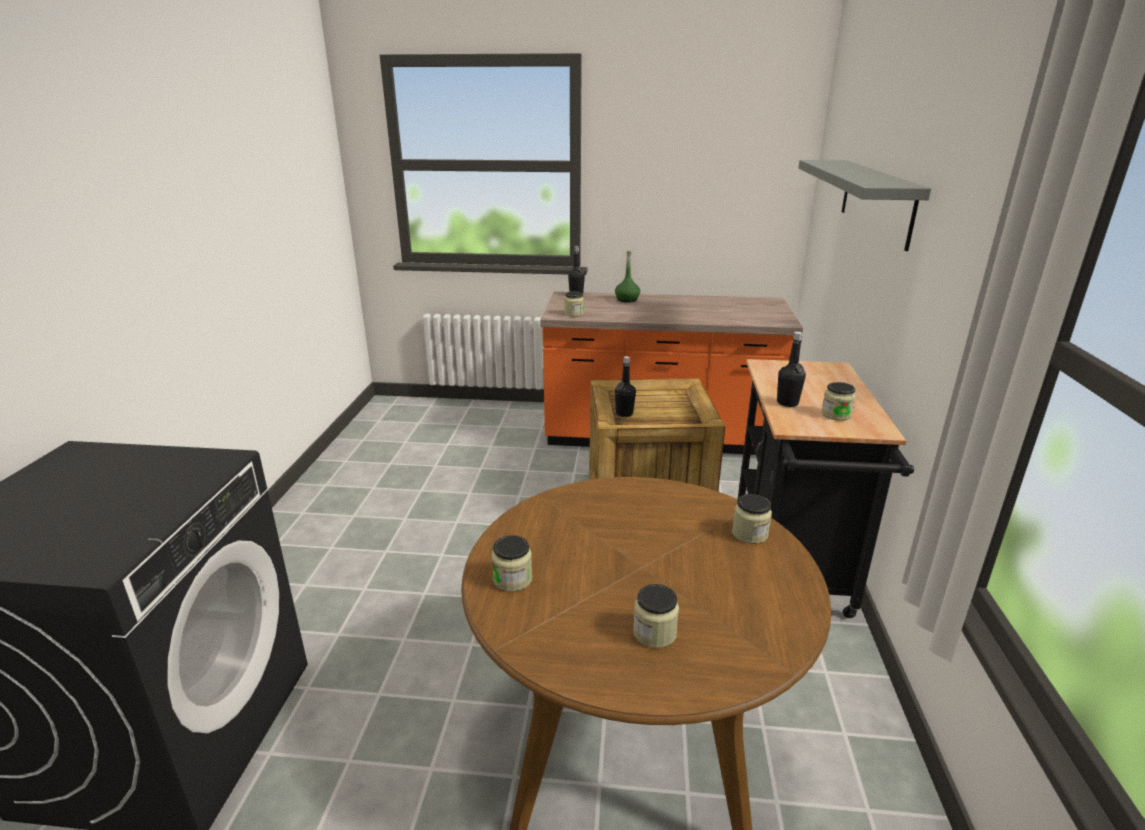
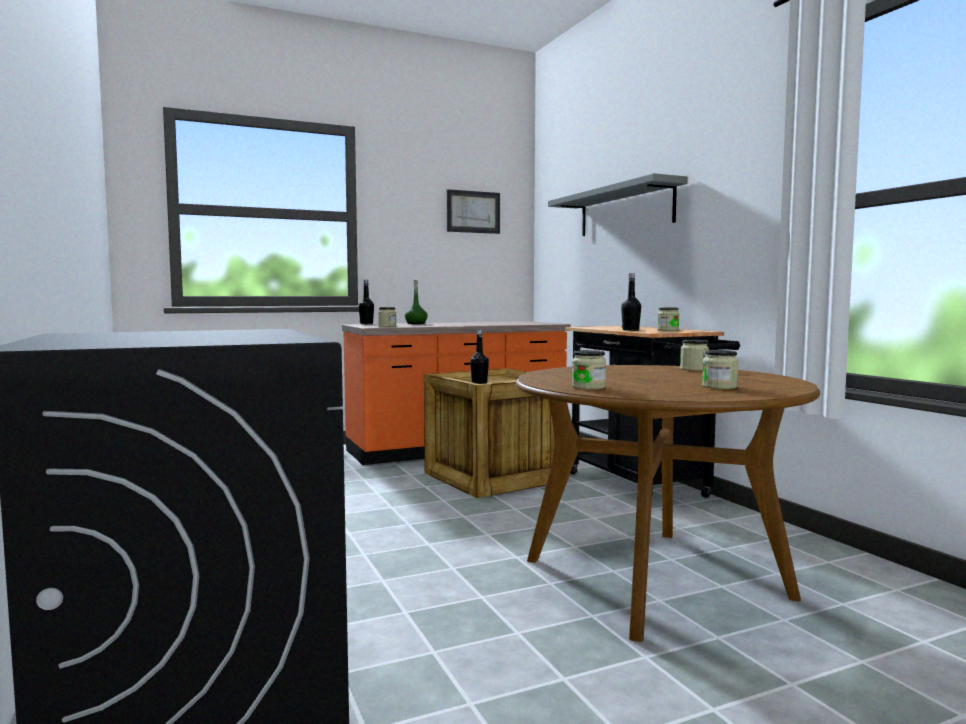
camera: 30 degrees left, 20 degrees down
(729, 153) = (473, 212): none -> picture

